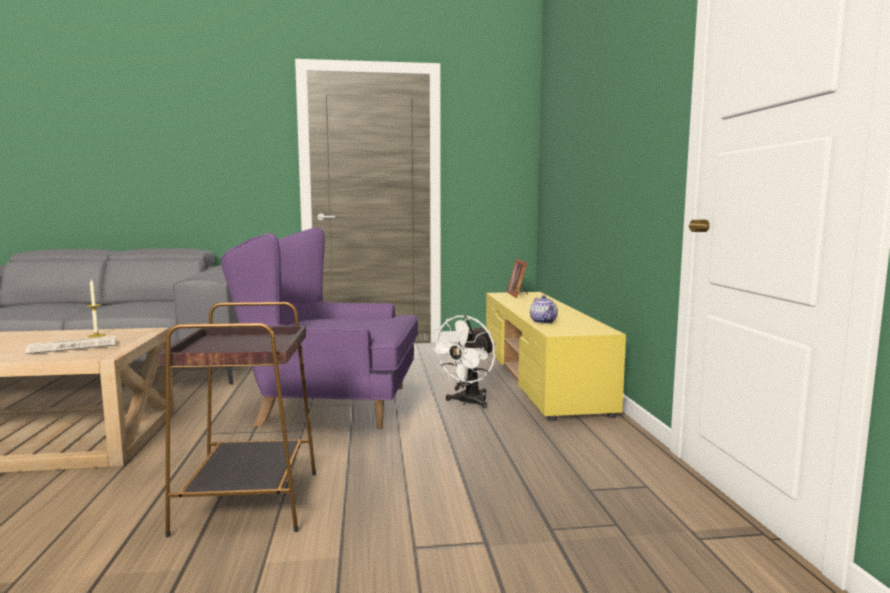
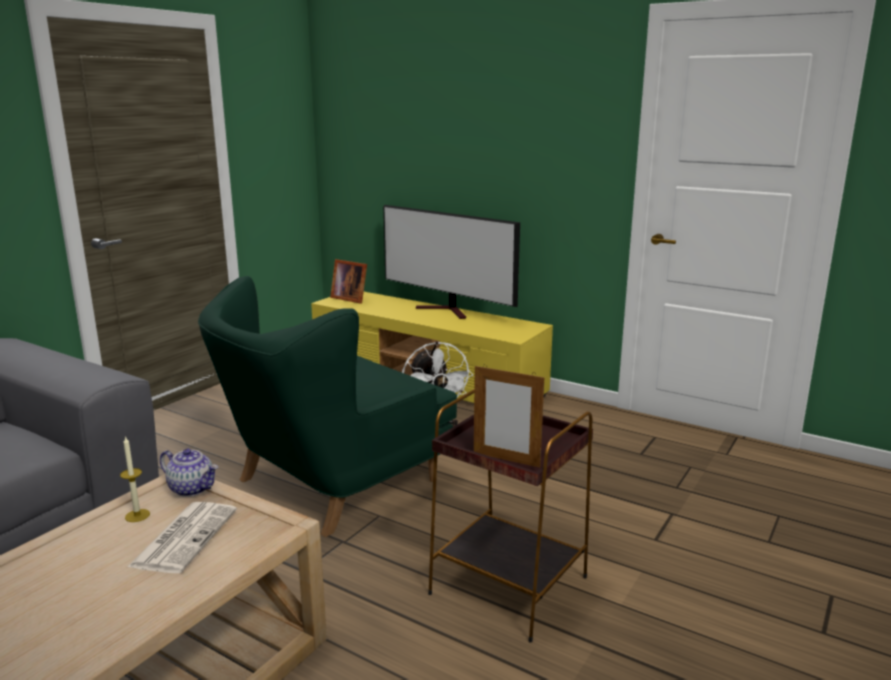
camera: 50 degrees left, 10 degrees up
(199, 350) = (506, 459): none -> picture frame
(330, 404) = (333, 482): purple armchair -> green armchair
(543, 322) = (472, 328): teapot -> teapot (192, 488)
(564, 311) = (448, 311): none -> television

